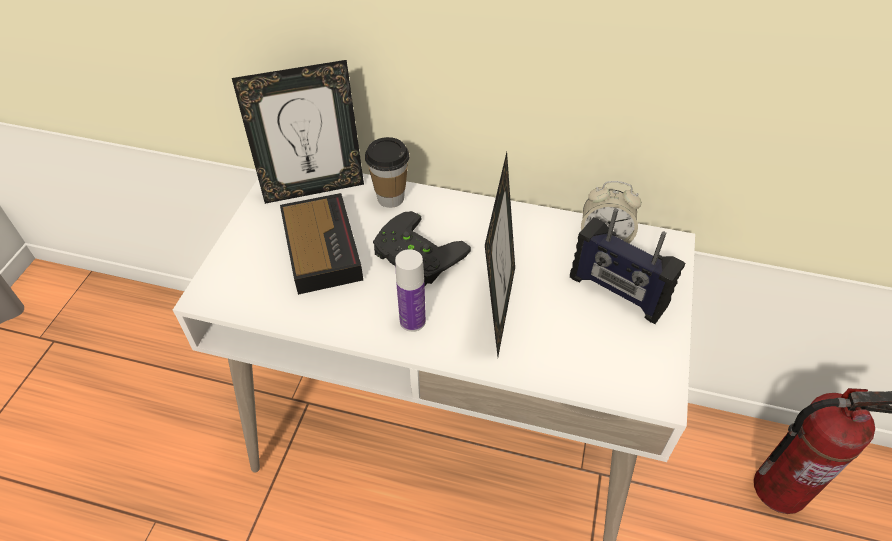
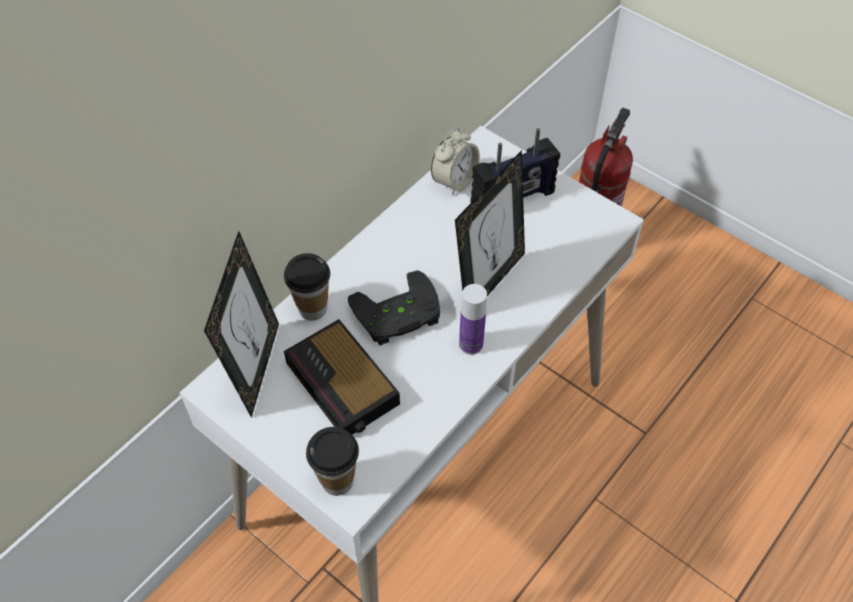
camera: 65 degrees left, 5 degrees up
(223, 278) = (337, 480): none -> cup
(321, 247) = (344, 385): alarm clock -> alarm clock turned 135 degrees counterclockwise
(497, 309) = (488, 281): picture frame -> picture frame turned 90 degrees clockwise

